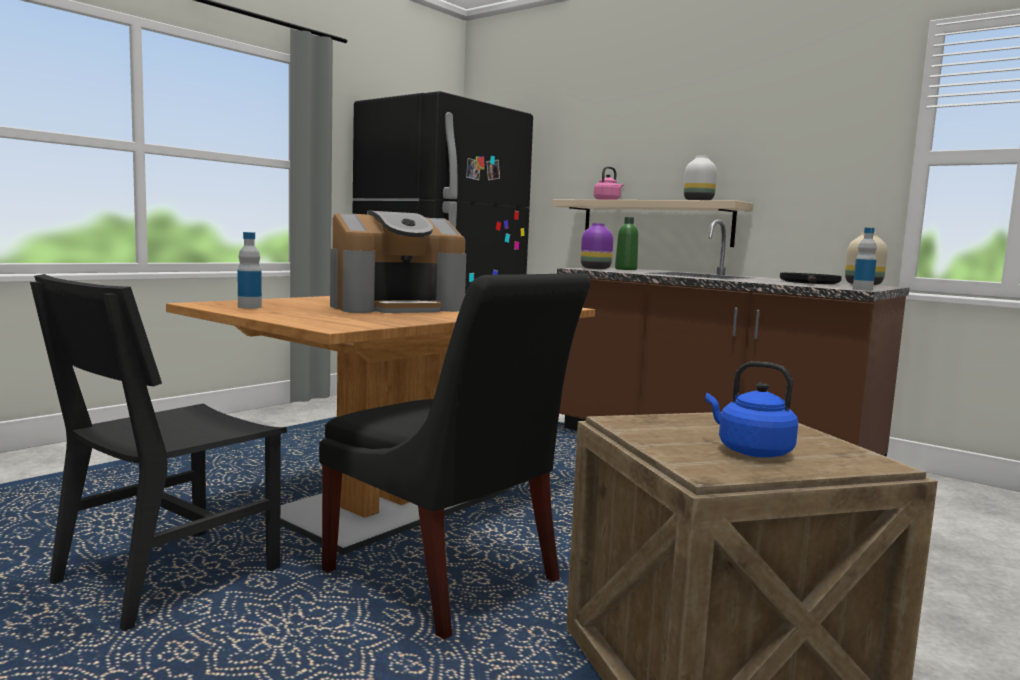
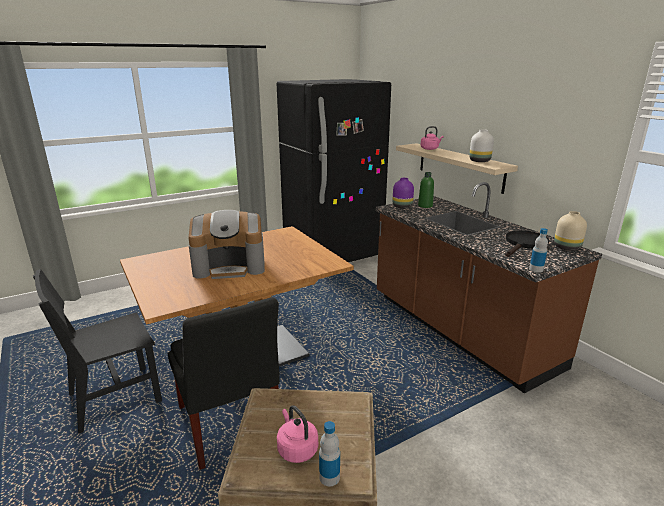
camera: 20 degrees right, 15 degrees up
(249, 307) = (152, 267): bottle -> bottle (329, 477)
(750, 451) = (296, 449): blue kettle -> pink kettle

